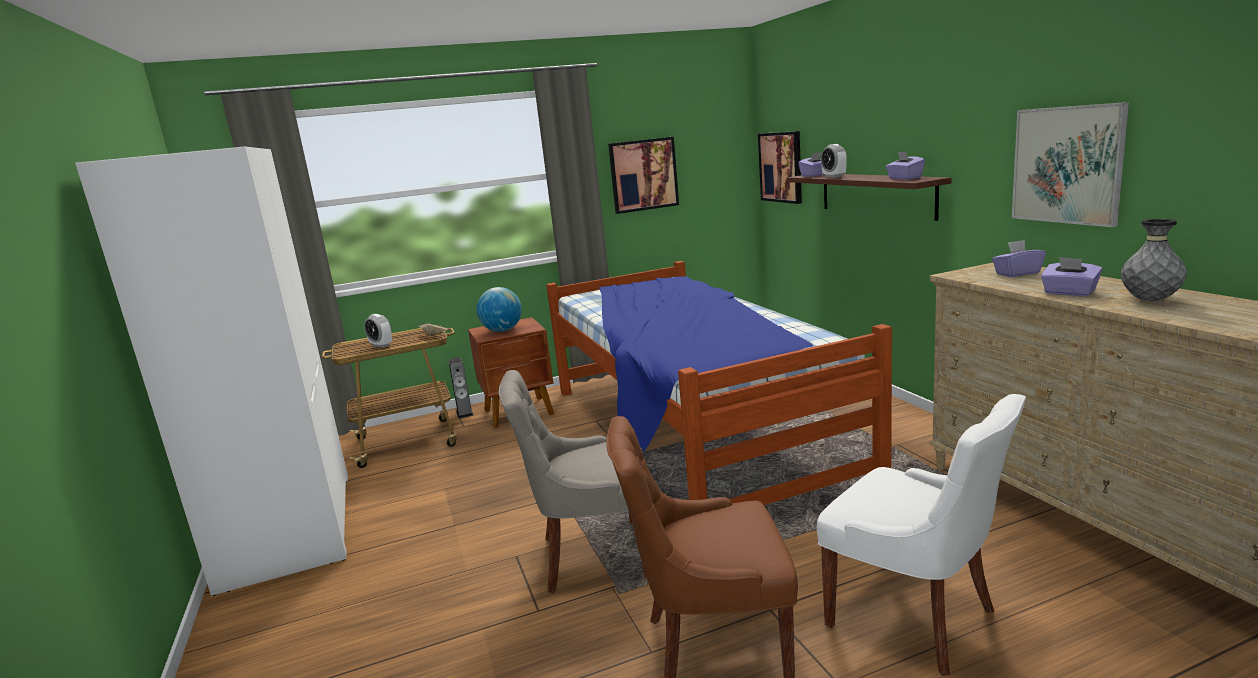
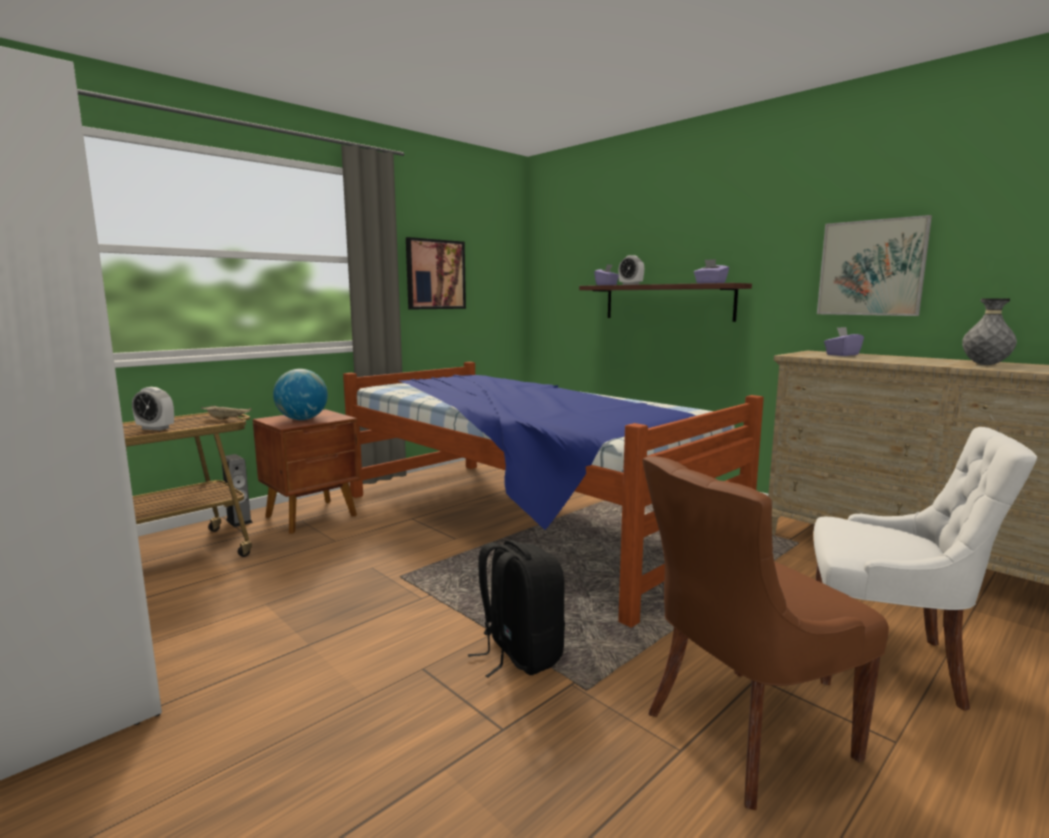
camera: 25 degrees left, 5 degrees down
(591, 556) = (519, 654): grey chair -> black backpack
(781, 167) = (557, 282): picture -> none
(1069, 293) = (915, 362): purple tissue box -> none

